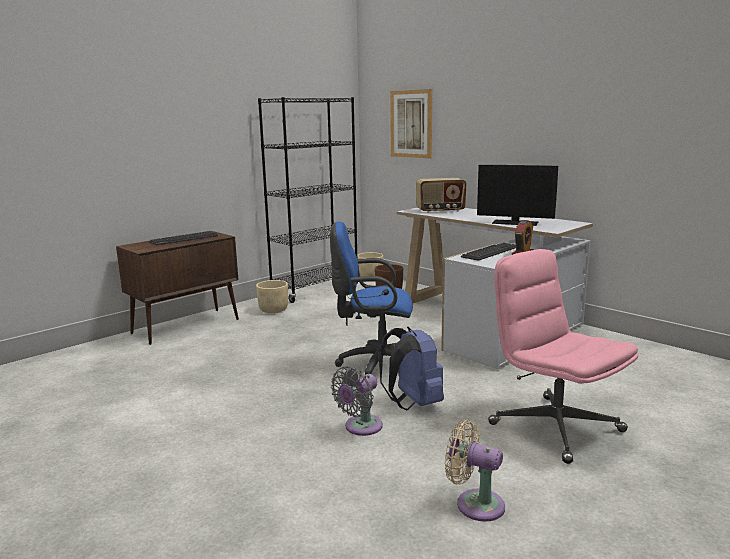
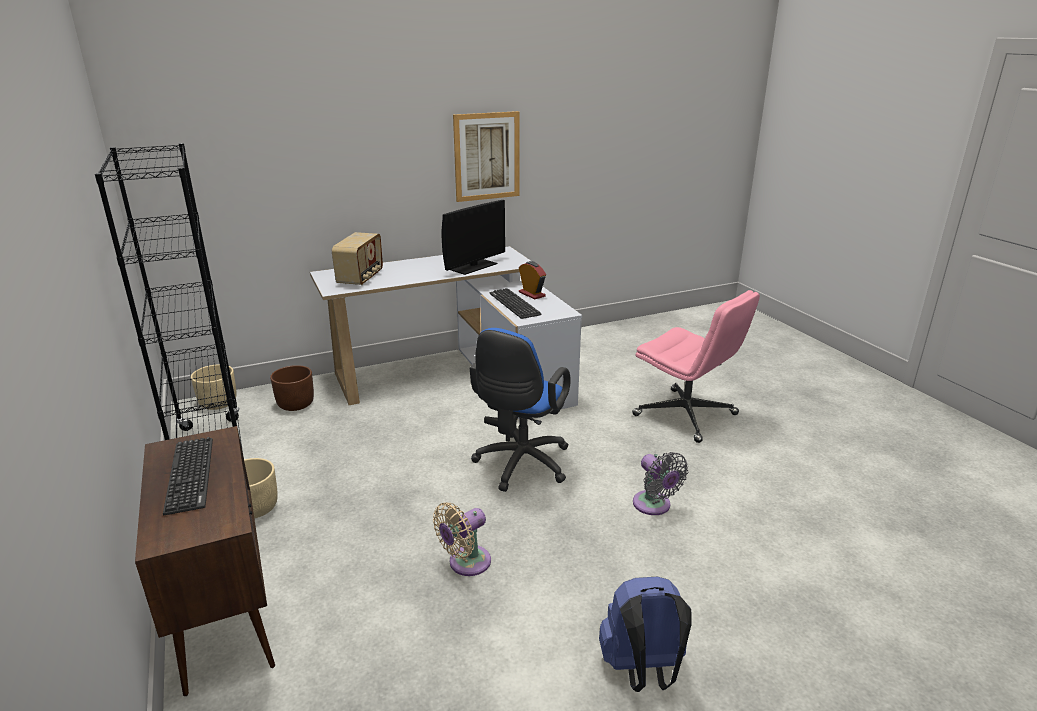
camera: 70 degrees left, 10 degrees up
(411, 124) = (242, 170): picture -> picture (487, 156)
(412, 403) = (619, 466): blue backpack -> blue backpack (642, 671)
(475, 504) = (785, 480): beige fan -> beige fan (466, 563)
(554, 427) = (686, 415): pink office chair -> pink office chair turned 120 degrees counterclockwise

